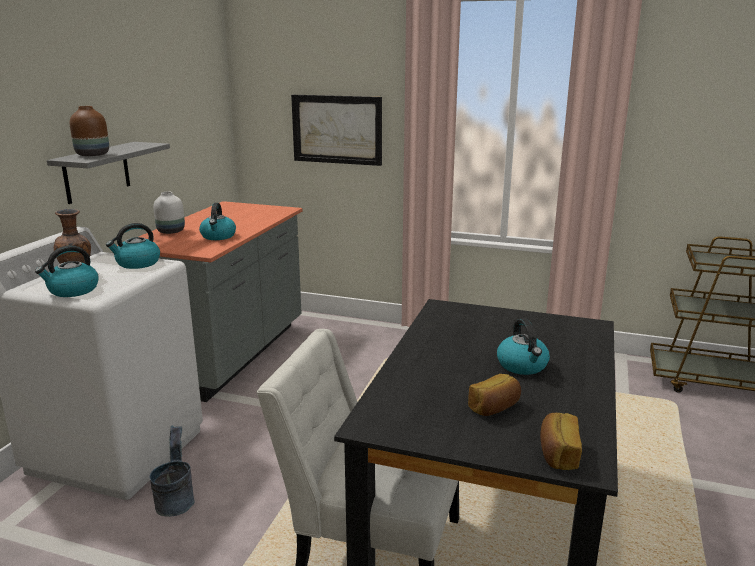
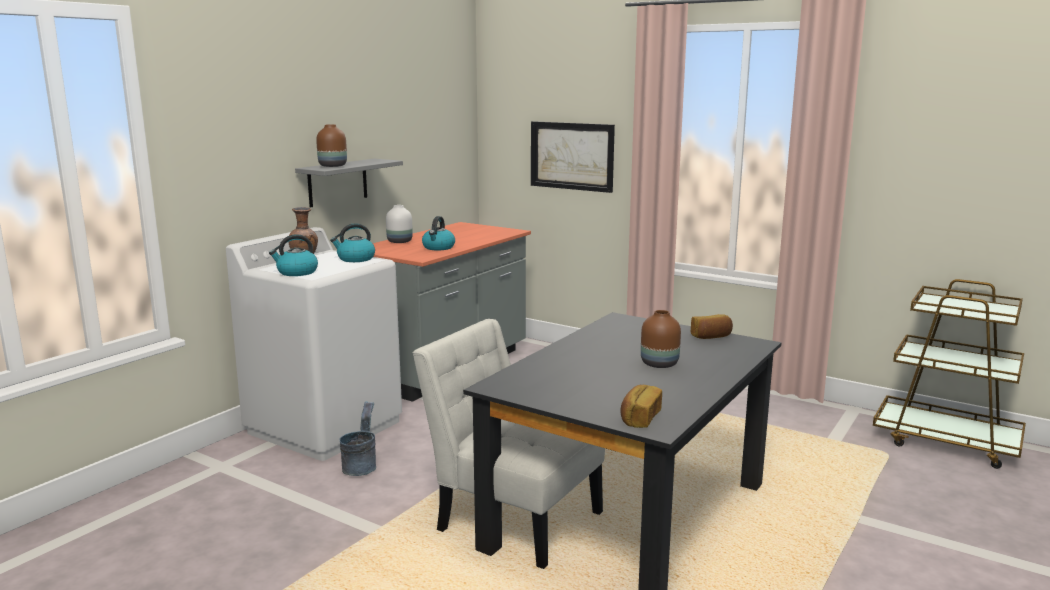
camera: 15 degrees right, 5 degrees down
(495, 407) = (610, 387): bread -> bread (711, 337)
(522, 365) = (660, 364): kettle -> brown vase

